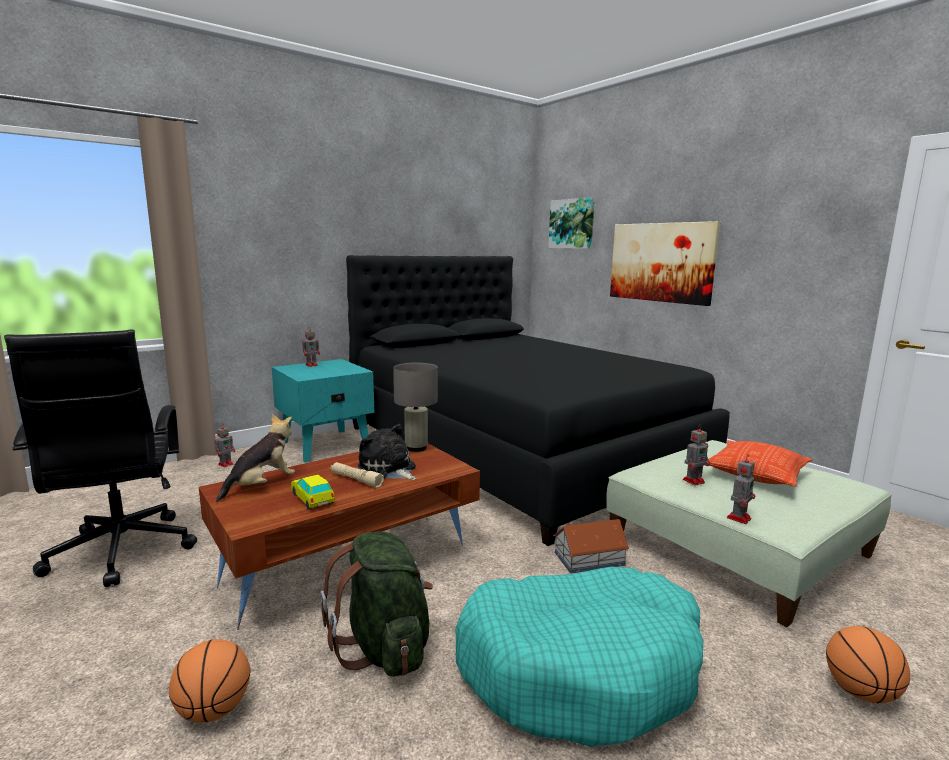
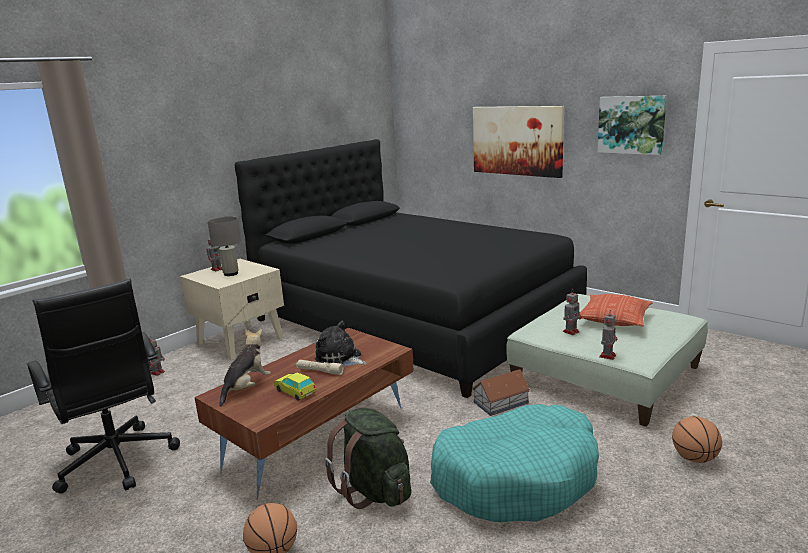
camera: 10 degrees left, 5 degrees up
(326, 445) = (241, 340): turquoise nightstand -> beige nightstand
(415, 448) = (351, 336): grey table lamp -> grey table lamp (230, 274)
(572, 224) = (431, 105): picture -> picture (631, 125)

